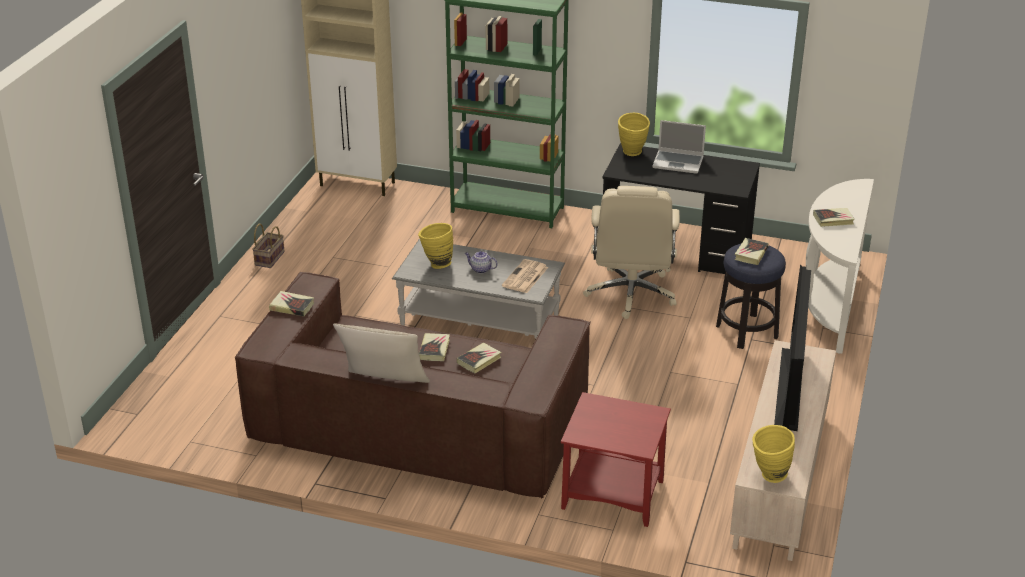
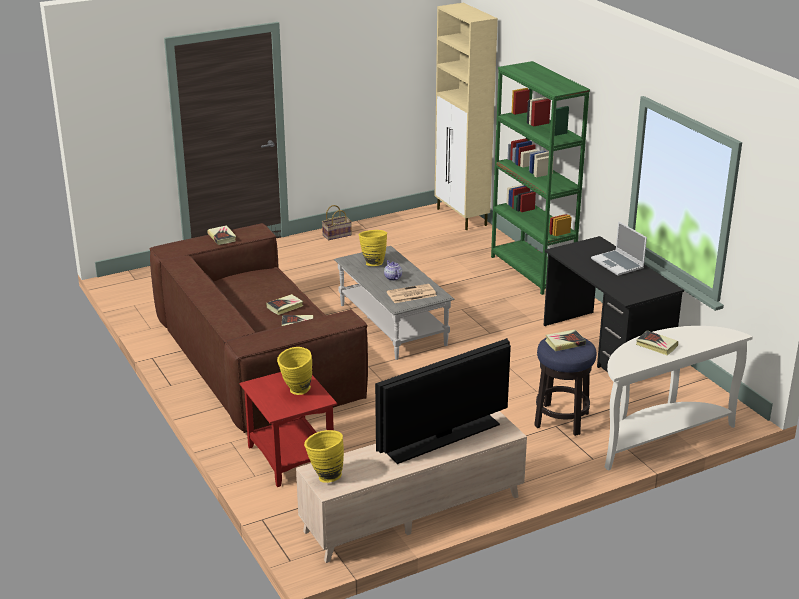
camera: 45 degrees right, 5 degrees down
(384, 385) = (188, 298): beige pillow -> none
(631, 294) = (521, 357): beige office chair -> none
(632, 154) = (594, 245): yellow vase -> yellow vase (296, 391)

